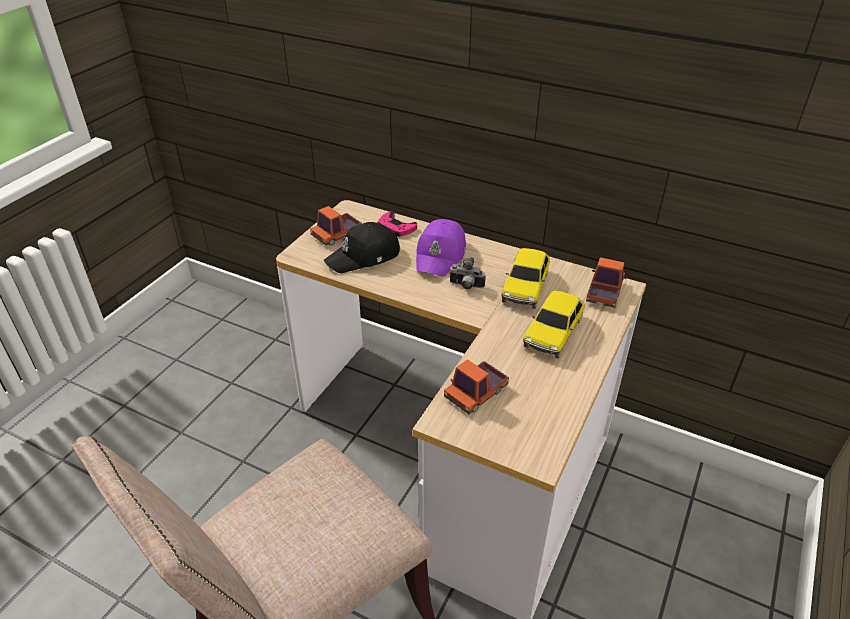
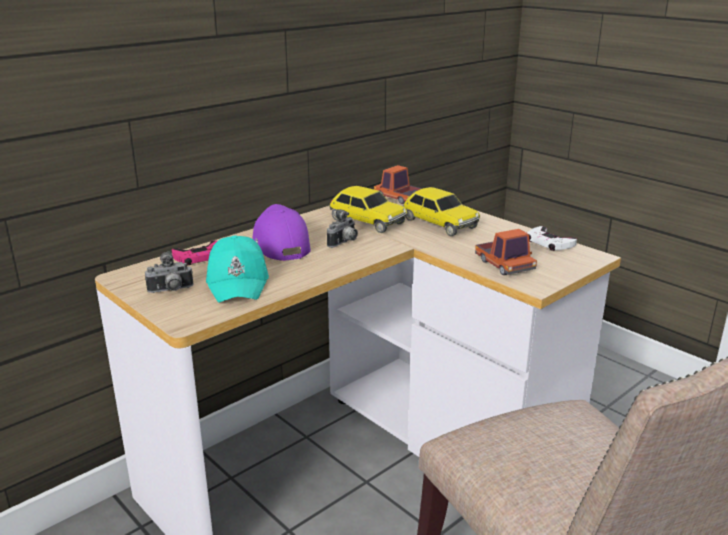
camera: 70 degrees left, 15 degrees down
(337, 234) = (171, 291): toy truck -> camera
(364, 257) = (238, 282): black cap -> turquoise cap
(441, 255) = (280, 244): purple cap -> purple cap turned 150 degrees counterclockwise
(555, 420) = (549, 243): none -> white game controller

